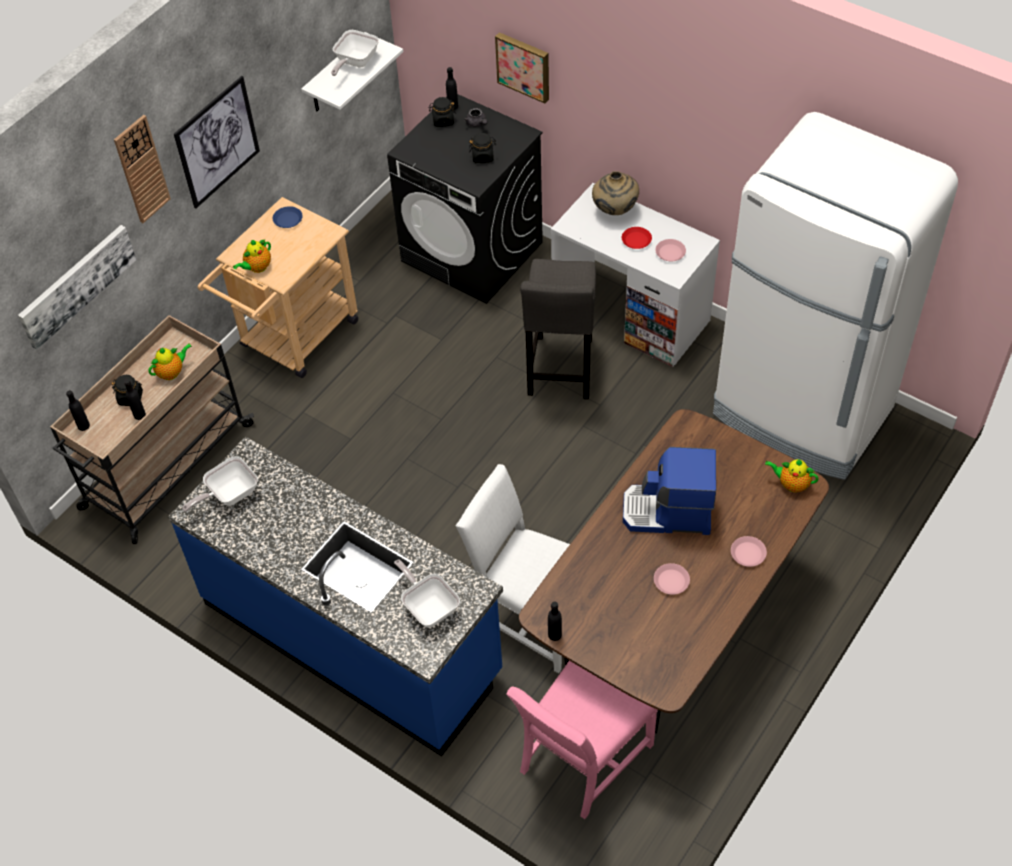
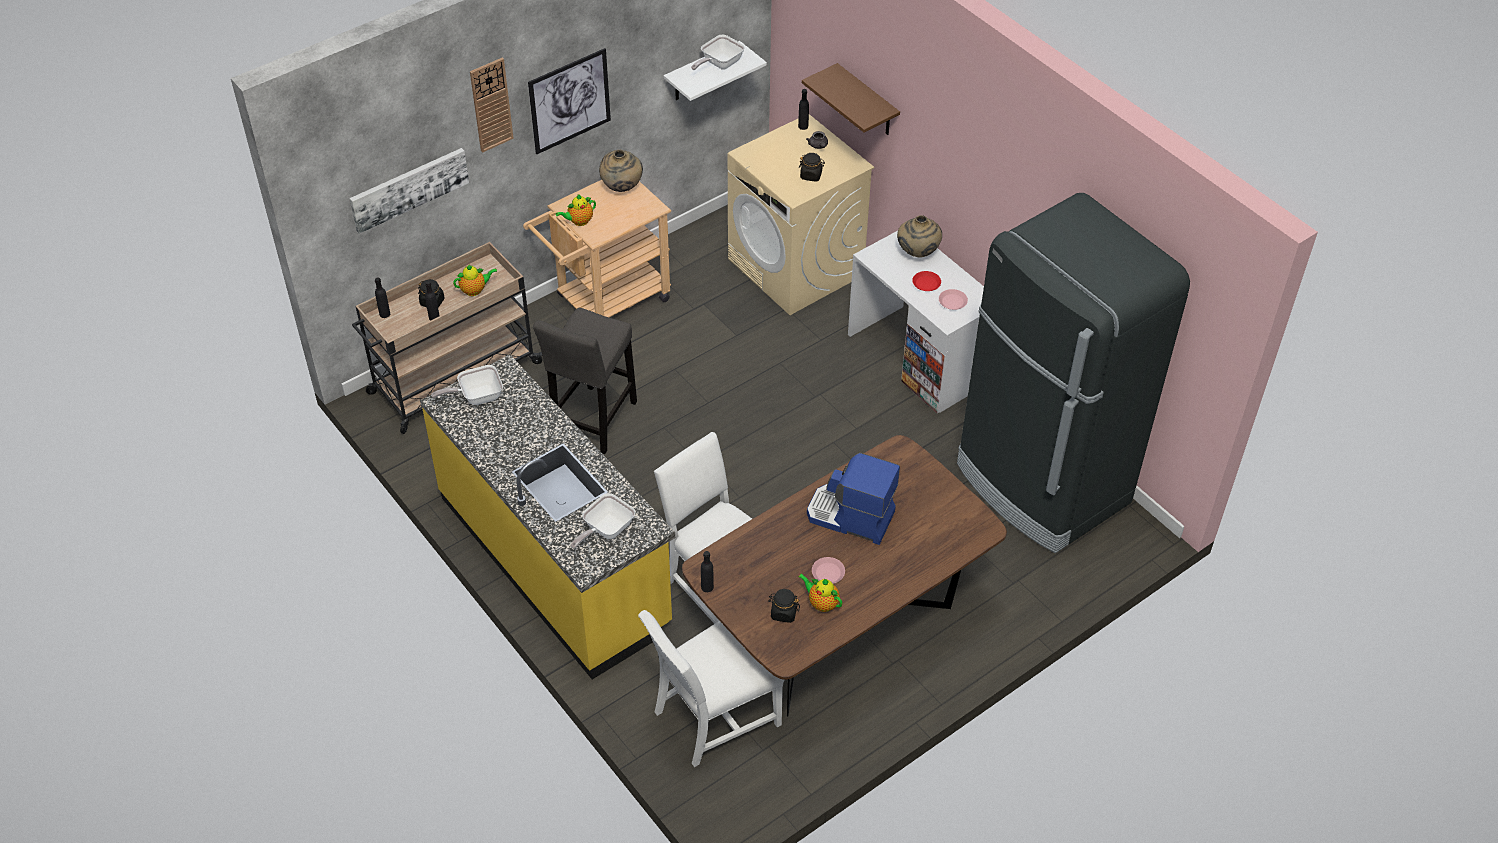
camera: 15 degrees right, 5 degrees down
(288, 219) = (622, 188): blue plate -> beige vase
(352, 637) = (555, 561): blue counter -> yellow counter
(428, 606) = (605, 530): frying pan -> frying pan turned 120 degrees counterclockwise
(443, 121) = (789, 136): black jar -> black jar (783, 613)
(473, 252) = (796, 267): black washing machine -> beige washing machine
(524, 66) = (867, 102): picture -> brown shelf
(560, 371) = (832, 390): grey stool -> grey stool (593, 422)
(581, 759) = (712, 717): pink chair -> white chair
(748, 553) = (907, 569): pink plate -> none
(791, 484) = (972, 523): teapot -> teapot (821, 603)
(802, 413) = (1041, 485): white fridge -> black fridge

